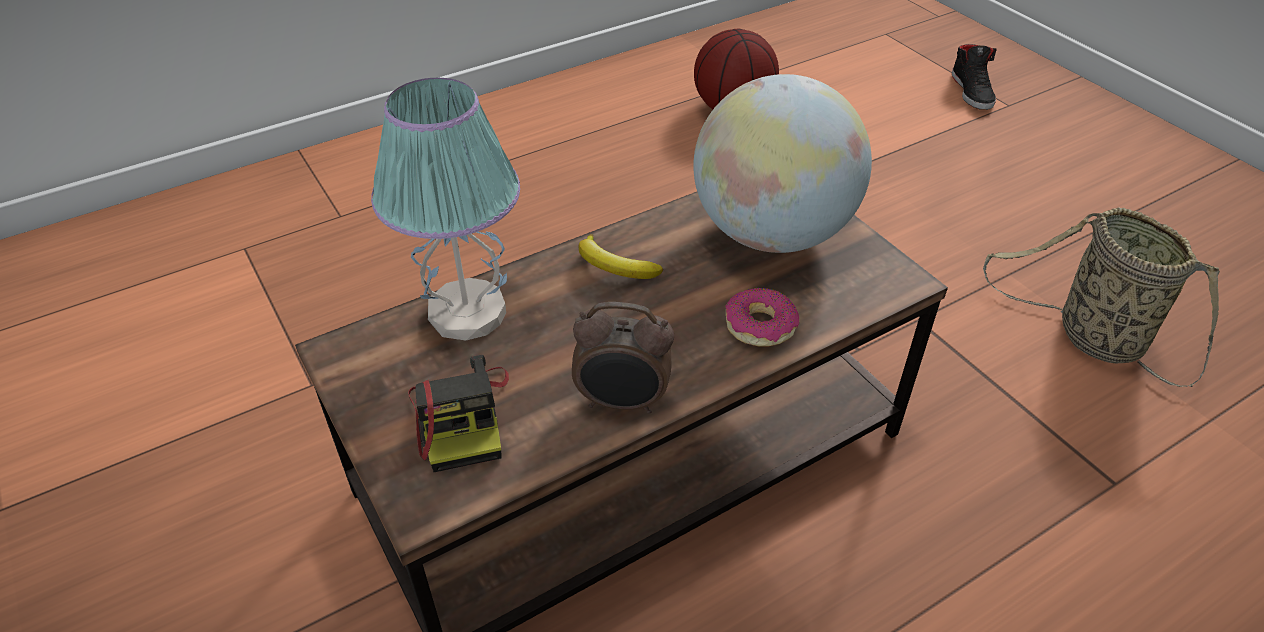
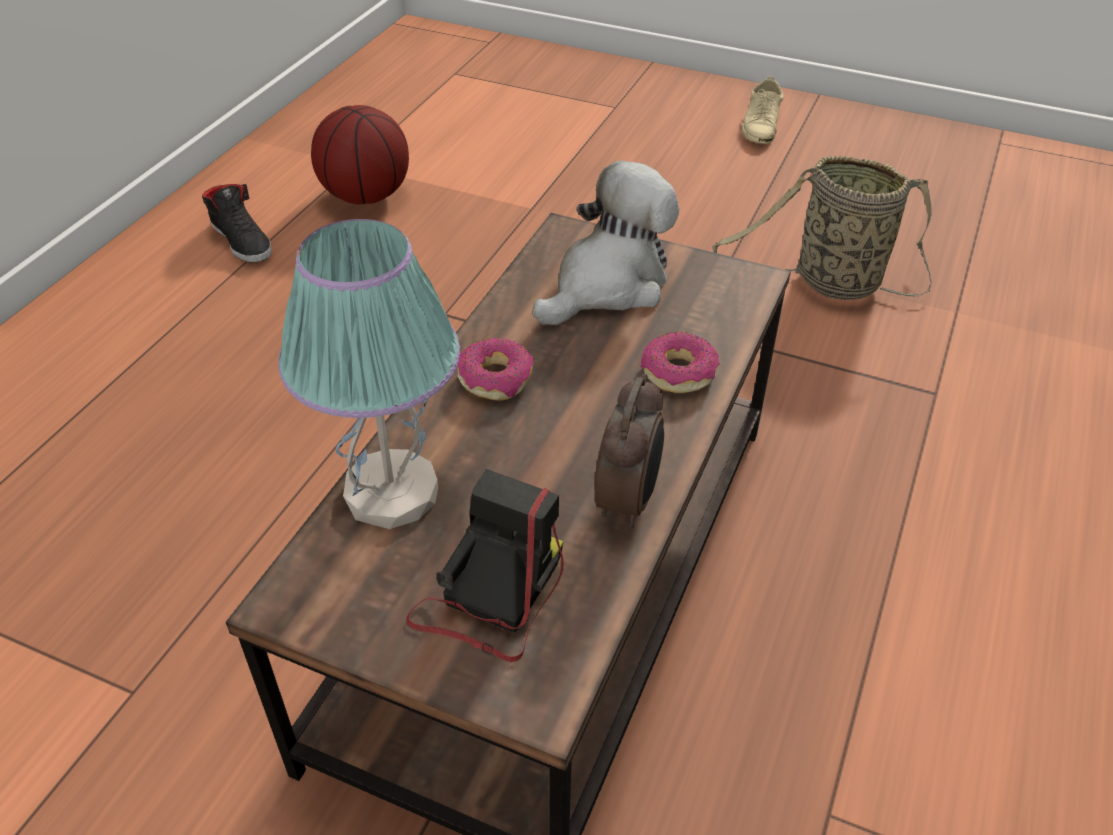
camera: 35 degrees left, 0 degrees up
(462, 418) = (492, 595): camera -> camera turned 105 degrees counterclockwise
(615, 267) = (496, 378): banana -> donut
(622, 402) = (628, 500): alarm clock -> alarm clock turned 45 degrees counterclockwise
(771, 233) = (608, 285): globe -> plush toy
(972, 91) = (575, 104): black shoe -> black shoe (242, 241)
(1146, 167) = (761, 125): none -> beige shoe

